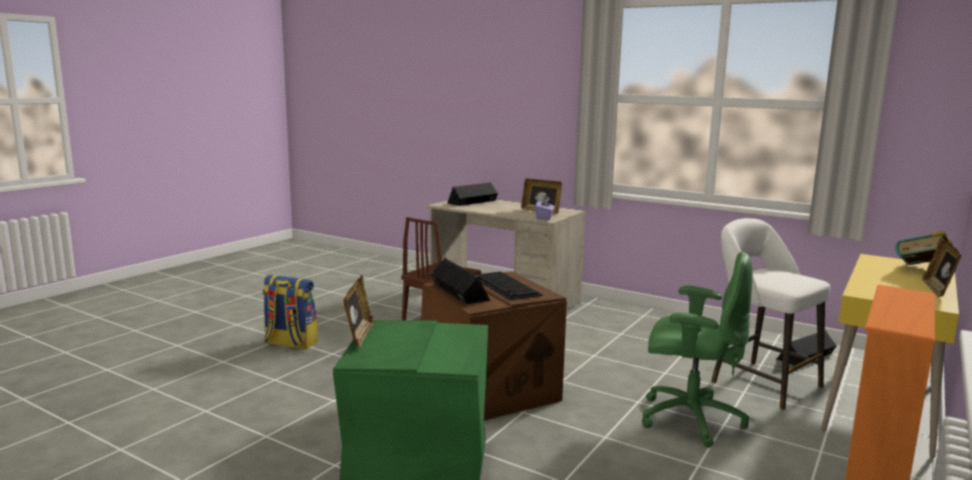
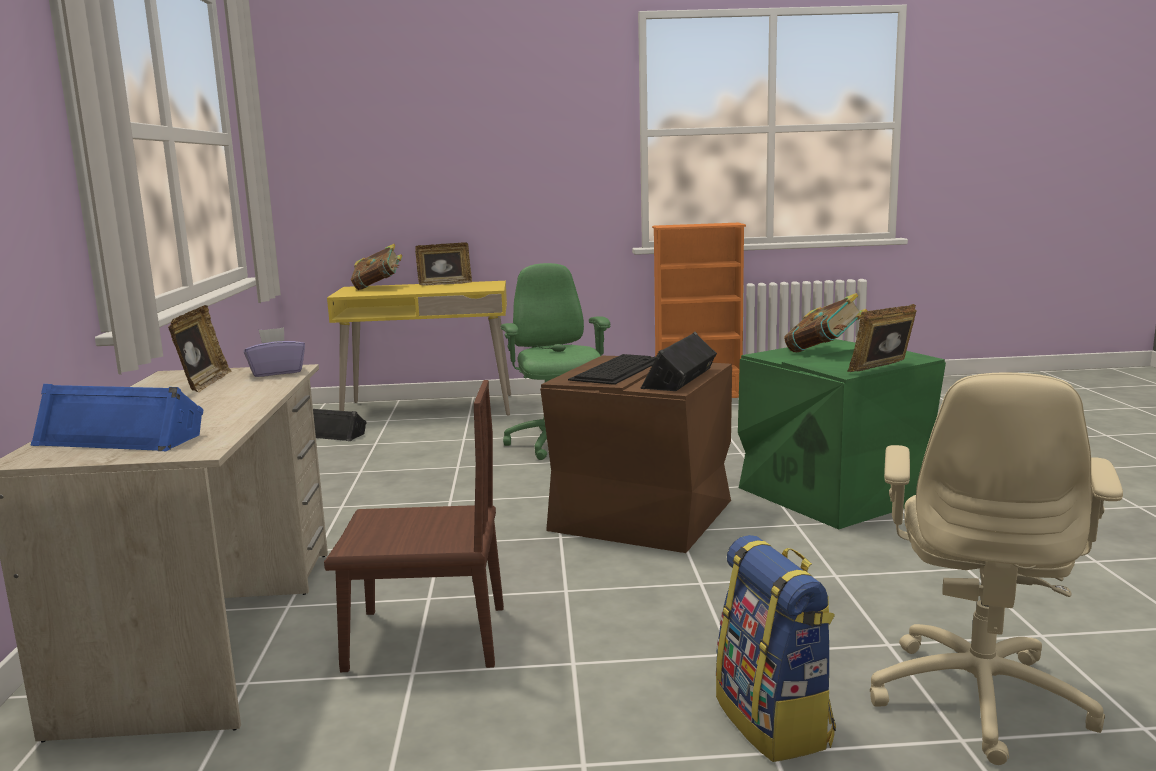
camera: 125 degrees left, 0 degrees up
(223, 375) = (979, 697): none -> beige office chair
(438, 345) = (824, 352): none -> book
(473, 202) = (121, 438): black speaker -> blue speaker
(760, 383) = (430, 437): white stool -> none

